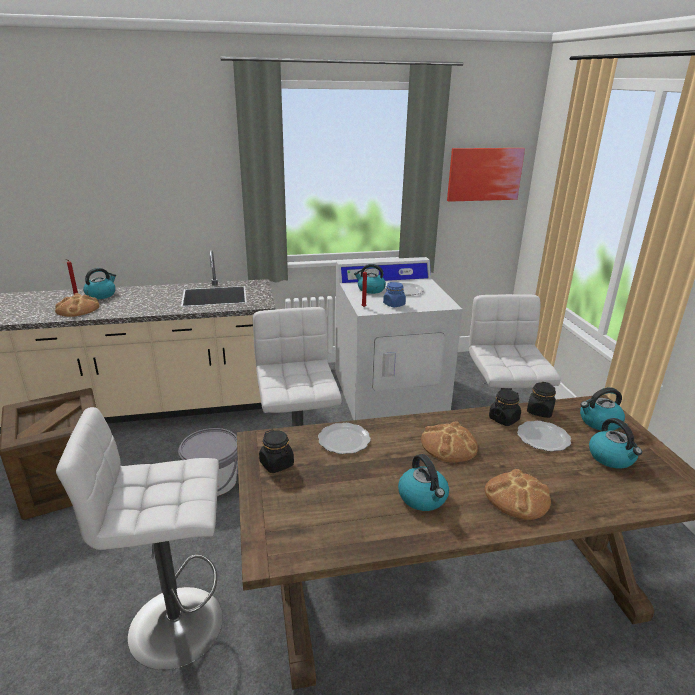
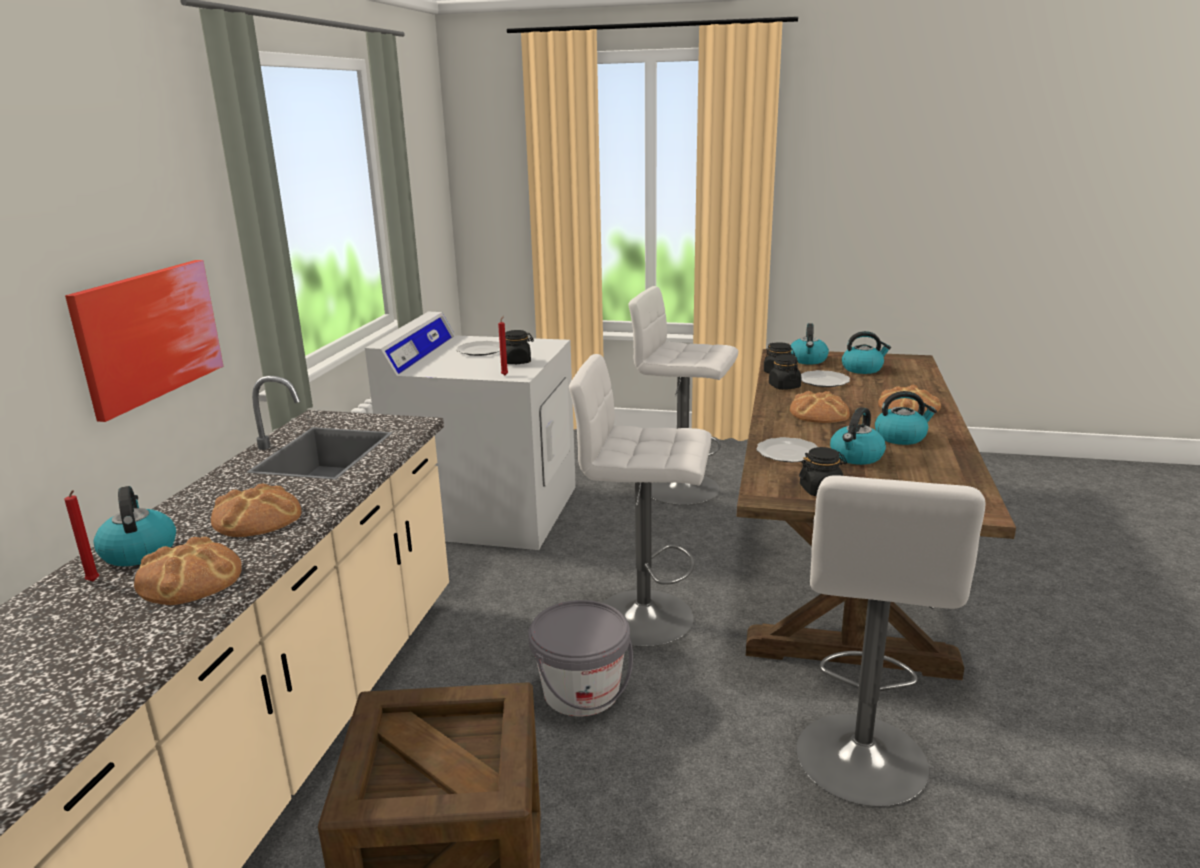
camera: 65 degrees left, 5 degrees down
(135, 304) = (256, 517): none -> bread
(370, 289) = (450, 364): kettle -> kettle (856, 457)
(394, 304) = (517, 362): blue jar -> black jar
(484, 174) = (423, 187): picture -> picture (149, 335)

